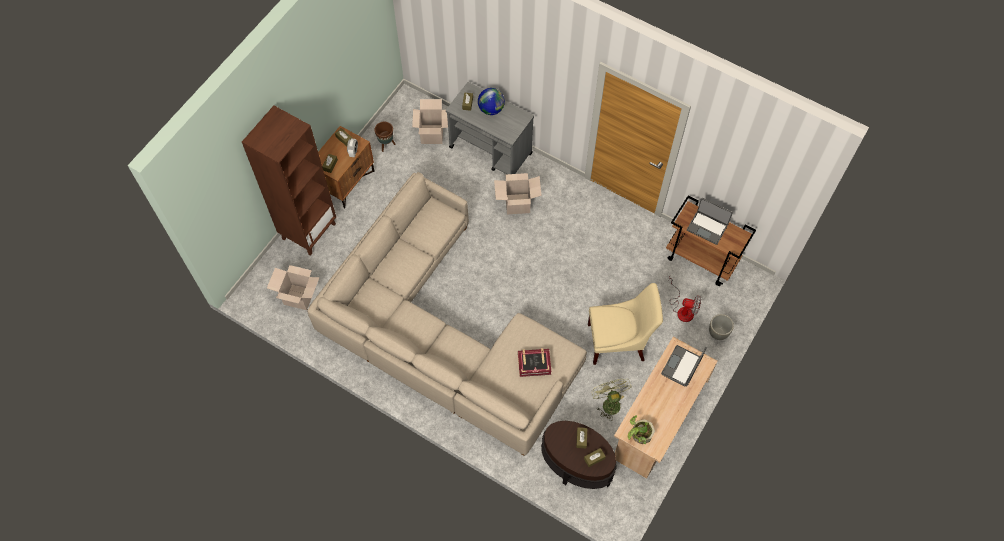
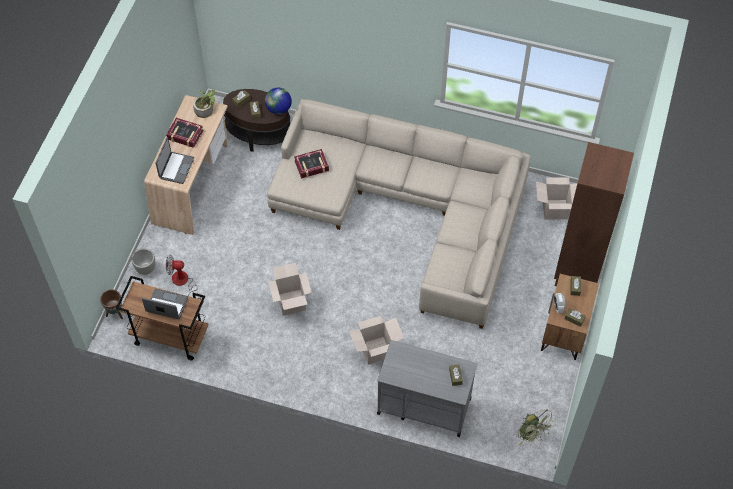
camera: 165 degrees right, 5 degrees down
(386, 144) = (541, 384): brown planter -> brown planter (115, 313)
(432, 134) = (496, 409): cardboard box -> cardboard box (291, 302)
(491, 109) = (427, 376): globe -> globe (278, 109)
(609, 402) = (240, 187): green fan -> green fan (532, 435)
(619, 342) = (240, 239): beige chair -> none
(667, 406) = (185, 135): none -> book

